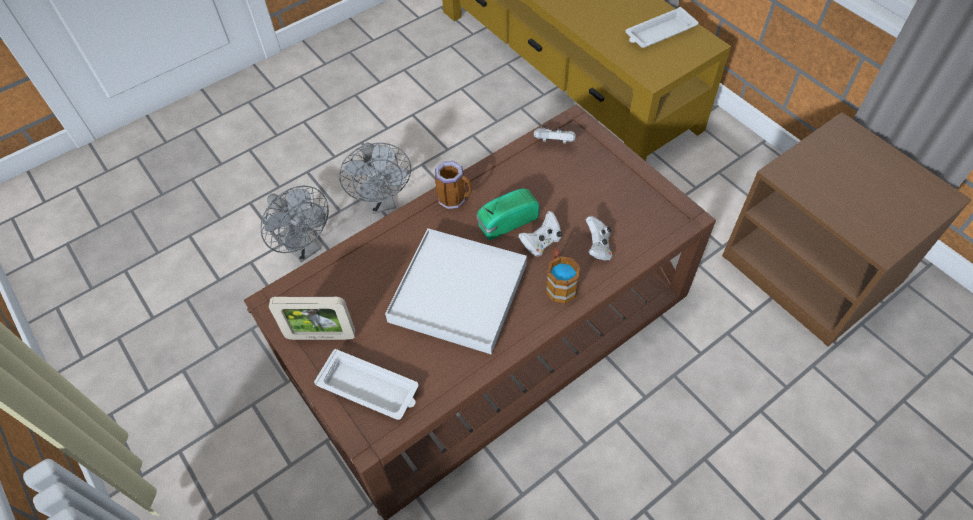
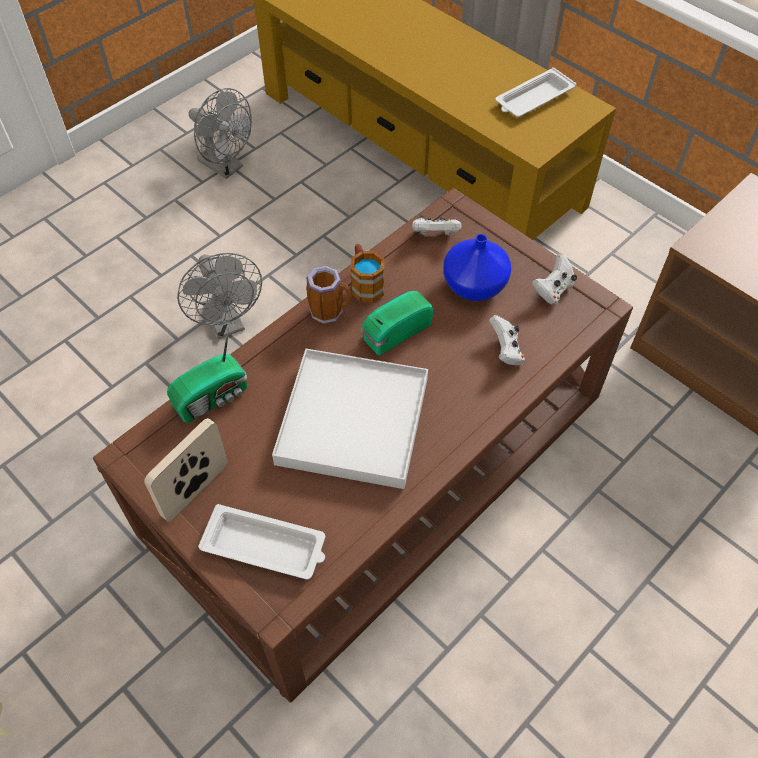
camera: 10 degrees left, 0 degrees up
(304, 248) = (141, 388): grey fan -> grey fan (226, 167)
(321, 336) = (196, 491): picture frame -> picture frame turned 135 degrees clockwise
(348, 261) = (214, 397): none -> radio
(541, 242) = (440, 352): white game controller -> white game controller (553, 290)
(559, 283) = (469, 397): mug -> mug (365, 283)
(580, 188) = (473, 285): none -> blue vase

